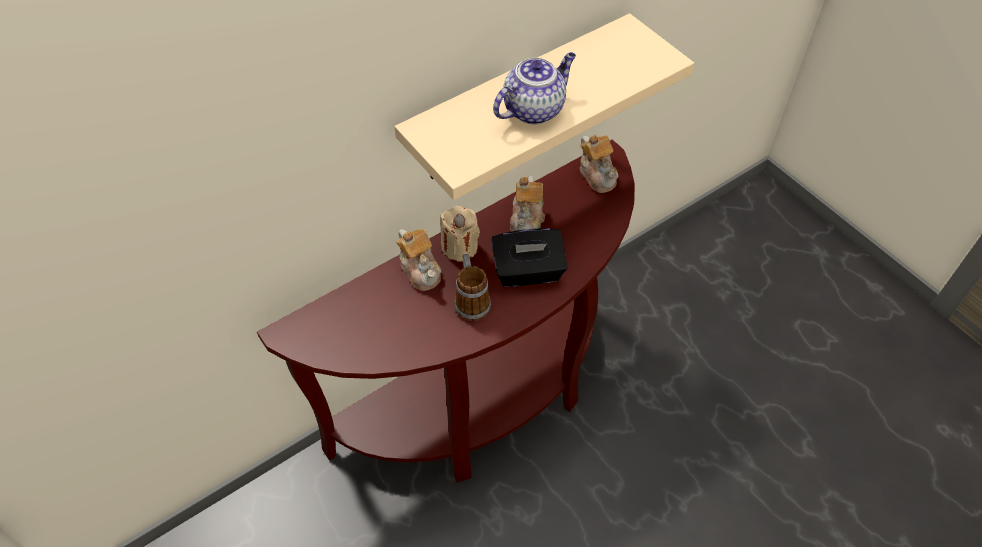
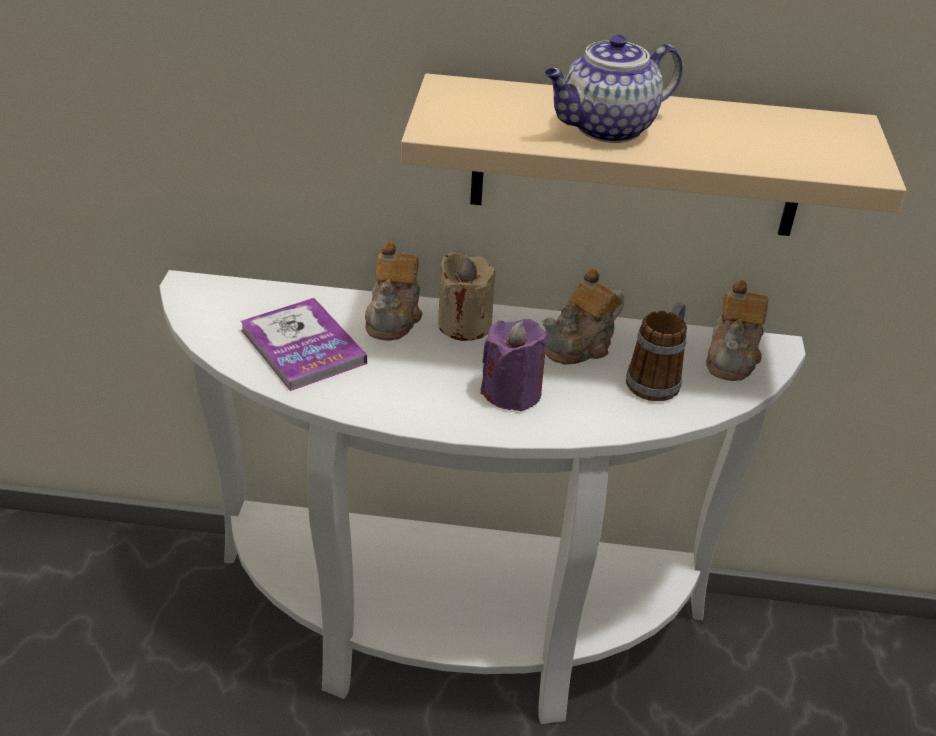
camera: 40 degrees right, 15 degrees down
(398, 324) = (303, 346): none -> book
(471, 300) = (409, 375): mug -> mug (657, 379)
(485, 399) = (452, 631): brown console table -> white console table
(528, 272) = (512, 392): black tissue box -> purple candle
(534, 109) = (606, 129): teapot -> teapot turned 150 degrees clockwise

